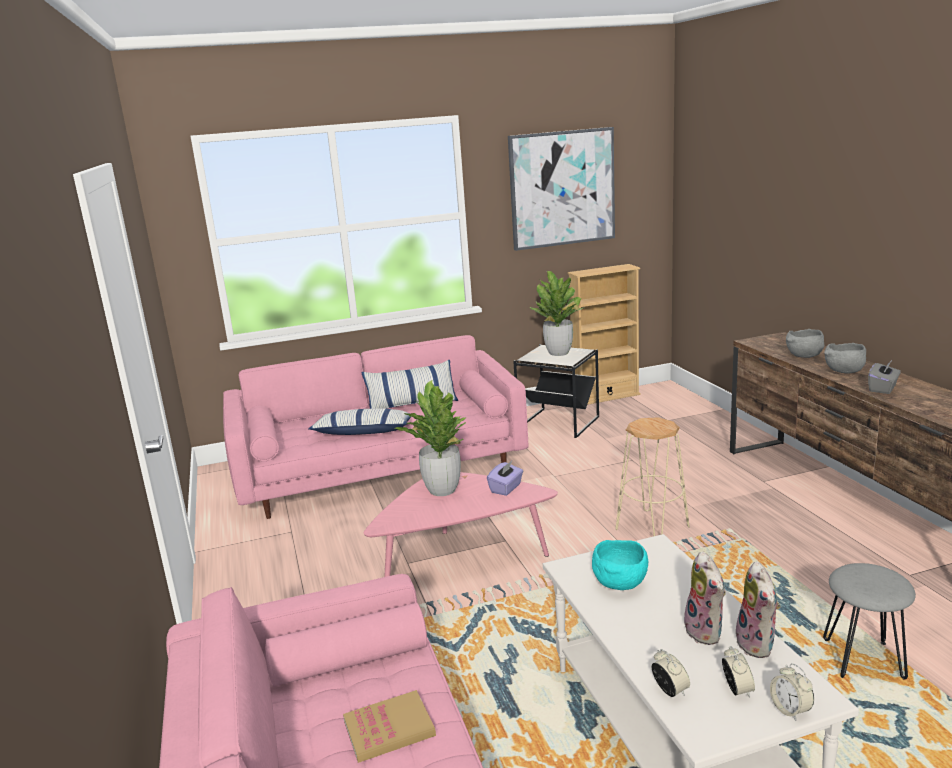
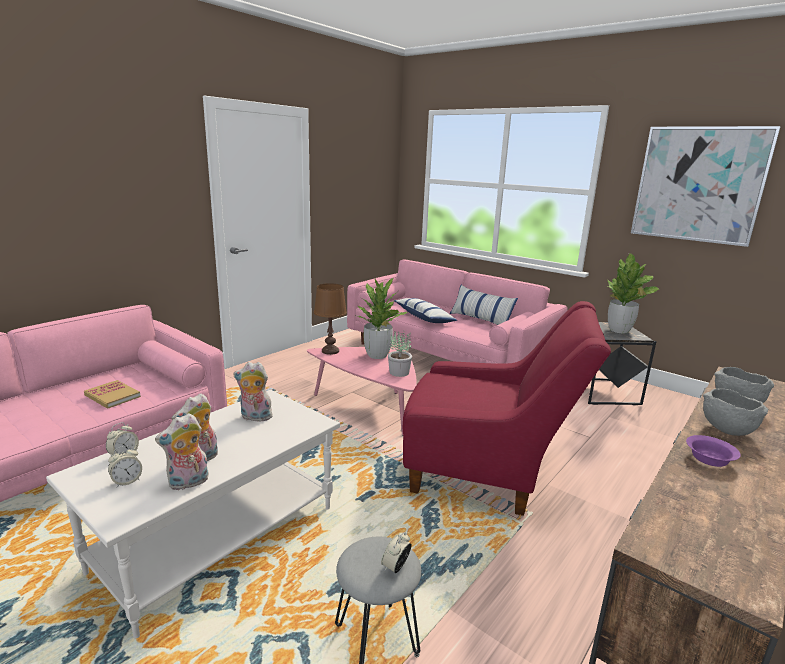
camera: 55 degrees right, 0 degrees up
(392, 518) = (330, 351): none -> brown table lamp
(506, 488) = (399, 372): purple tissue box -> potted plant
(605, 396) = (686, 399): beige bookcase -> none
(620, 583) = (255, 417): turquoise bowl -> plush toy
(653, 528) = (488, 471): beige stool -> red armchair
(790, 710) = (102, 507): alarm clock -> alarm clock (395, 567)
(883, 388) = (709, 458): grey tissue box -> purple bowl

